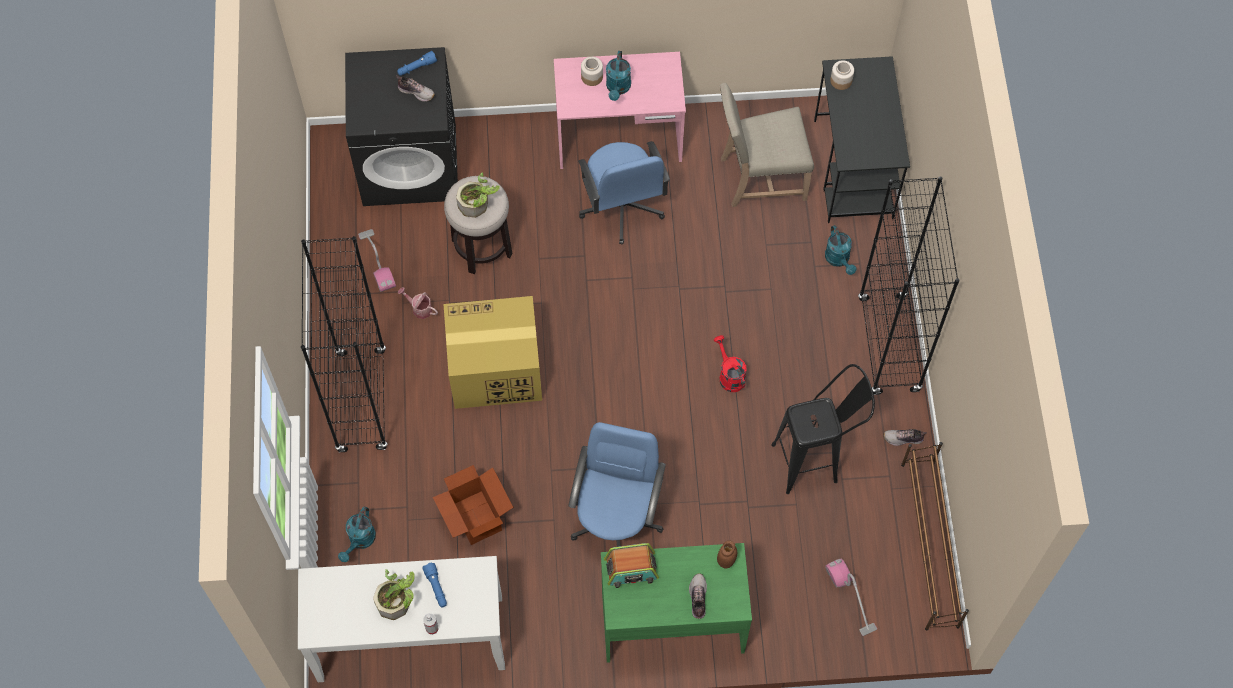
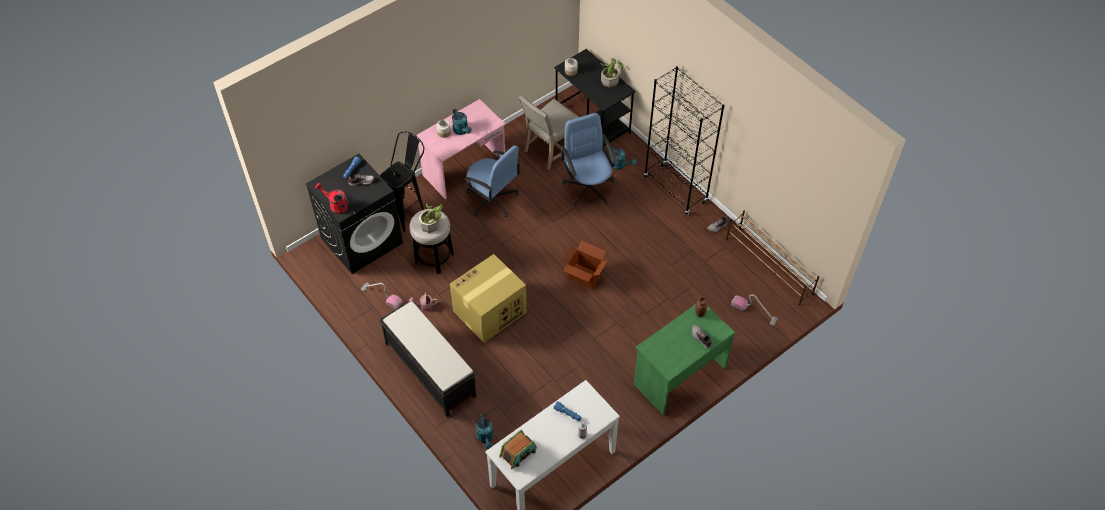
camera: 35 degrees left, 10 degrees down
(361, 401) = (429, 369): black bookcase -> black bench
(397, 600) = (552, 433): potted plant -> potted plant (610, 79)
(475, 518) = (539, 389): cardboard box -> cardboard box (584, 276)
(616, 519) = (611, 345): blue office chair -> blue office chair (588, 187)
(631, 569) = (657, 345): radio -> radio (518, 453)
(729, 375) = (611, 246): red watering can -> red watering can (336, 205)
(815, 460) = (685, 260): black stool -> black stool (408, 210)

